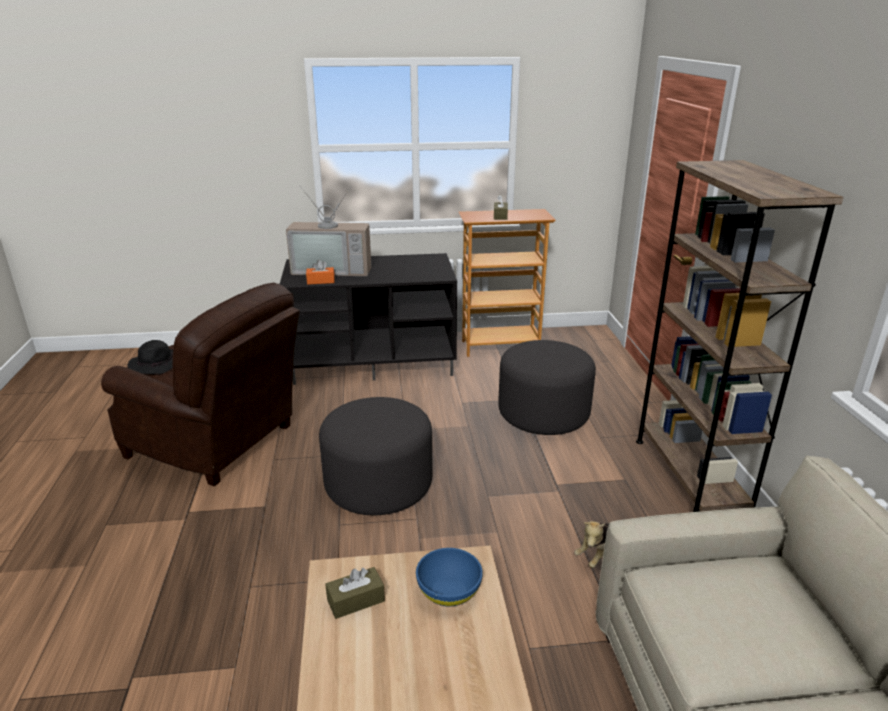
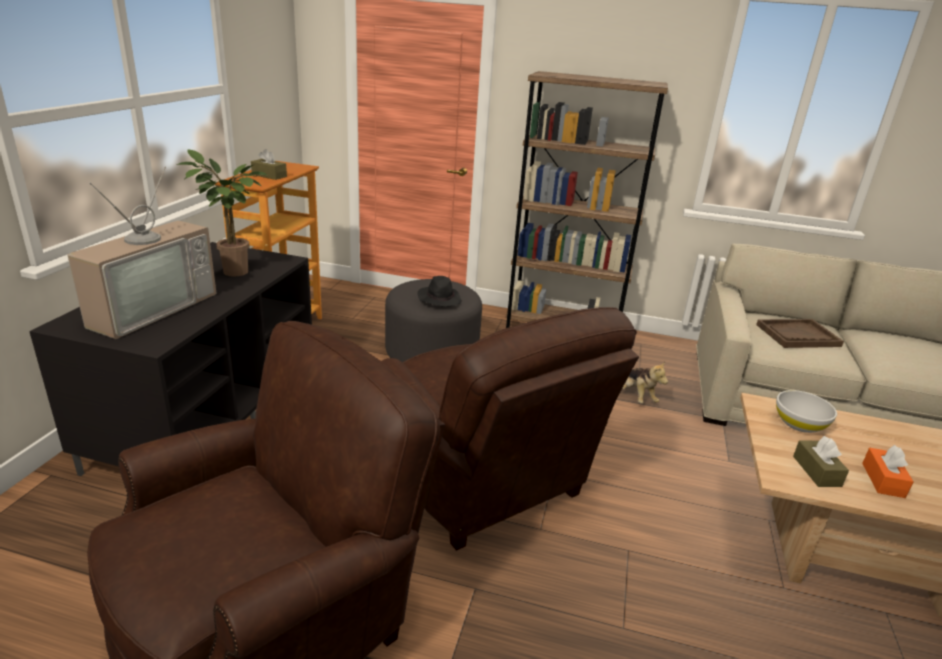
camera: 70 degrees left, 0 degrees up
(157, 364) = (191, 567): black hat -> black hat (439, 299)
(320, 281) = (184, 324): orange tissue box -> orange tissue box (883, 480)
(378, 484) = (484, 483): grey ottoman -> brown armchair
(402, 270) = (232, 273): none -> potted plant
(449, 591) = (799, 424): blue bowl -> white bowl
(741, 609) = (797, 335): none -> brown tray

